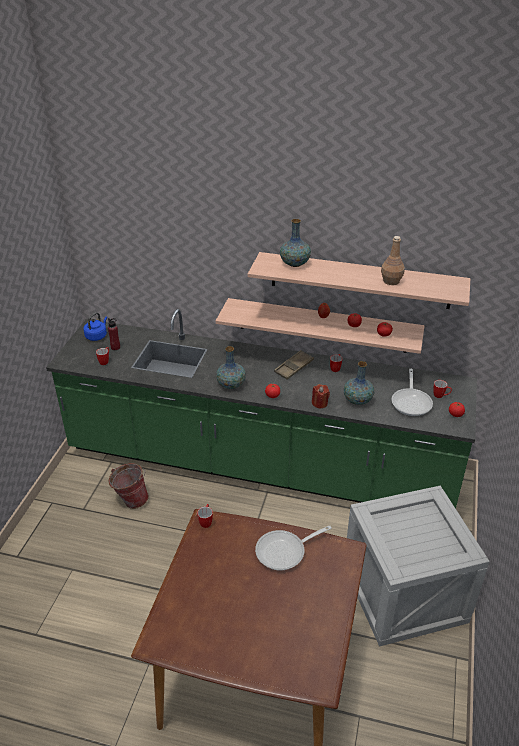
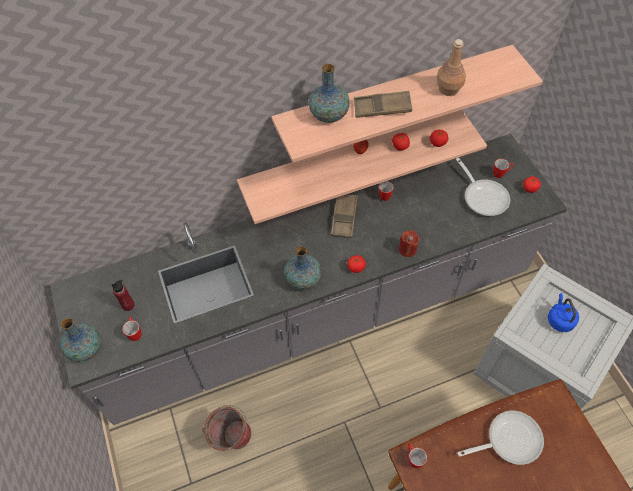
camera: 35 degrees left, 20 degrees up
(97, 336) = (89, 302): blue kettle -> blue kettle (559, 319)
(259, 465) = (318, 315): green counter -> grey counter
(284, 552) = (508, 440): frying pan -> frying pan turned 135 degrees counterclockwise
(333, 273) = (382, 108): none -> brown tray
(357, 400) = (437, 224): vase -> vase (86, 349)

